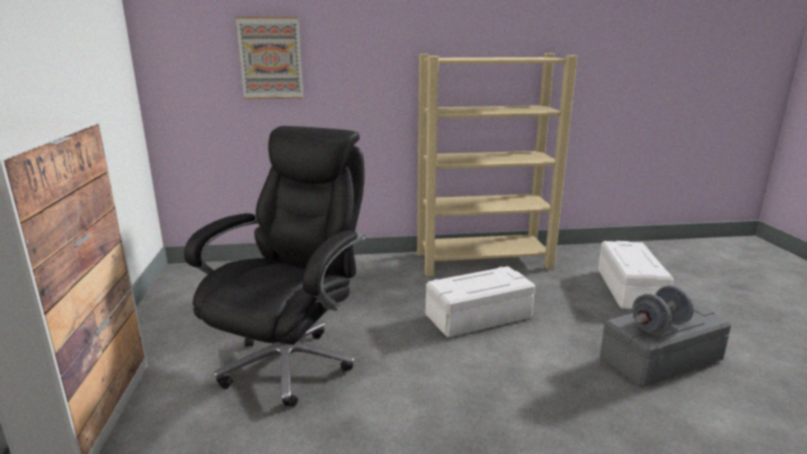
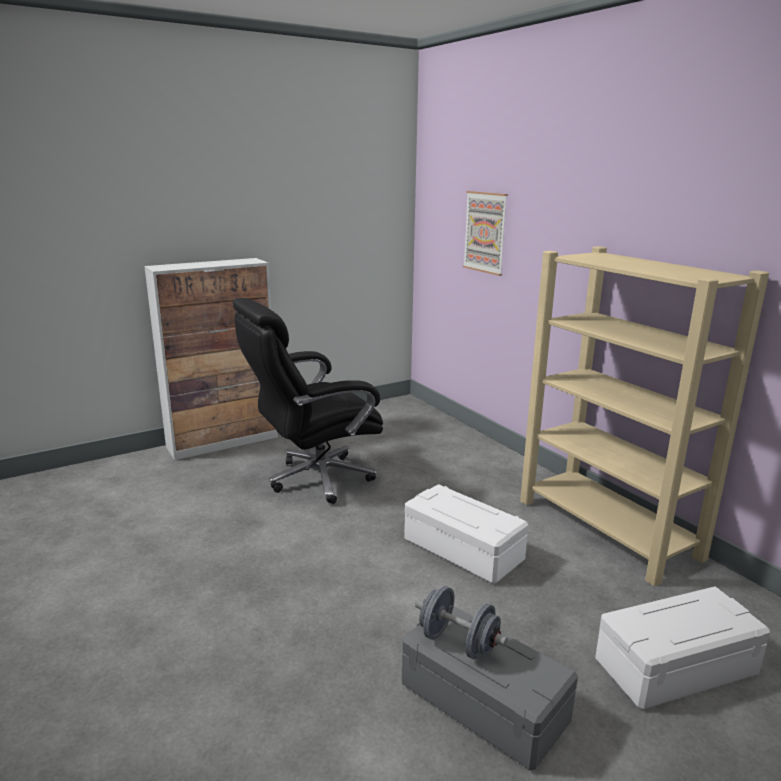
camera: 65 degrees right, 0 degrees up
(292, 361) = (315, 480): black office chair -> black office chair turned 150 degrees clockwise

